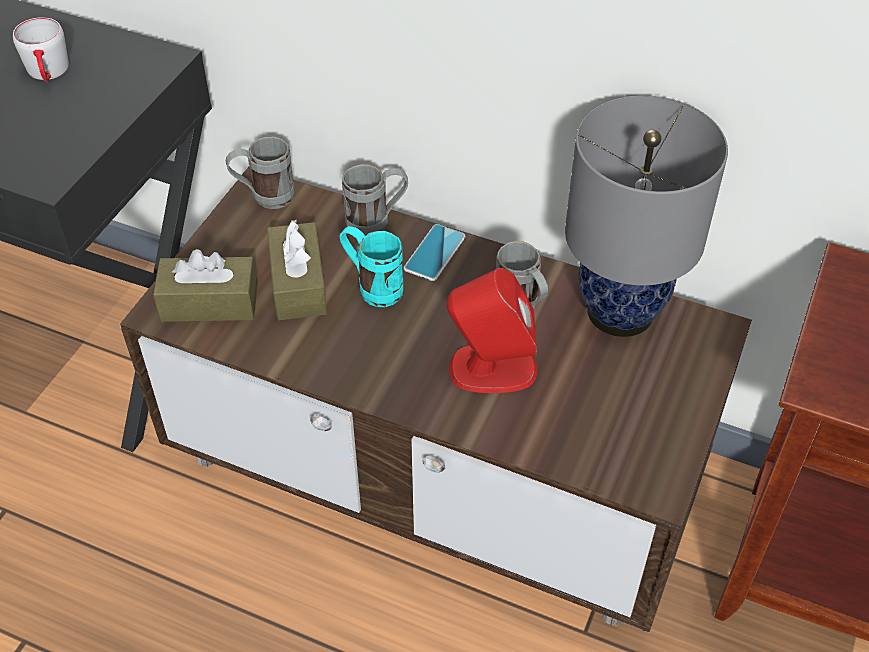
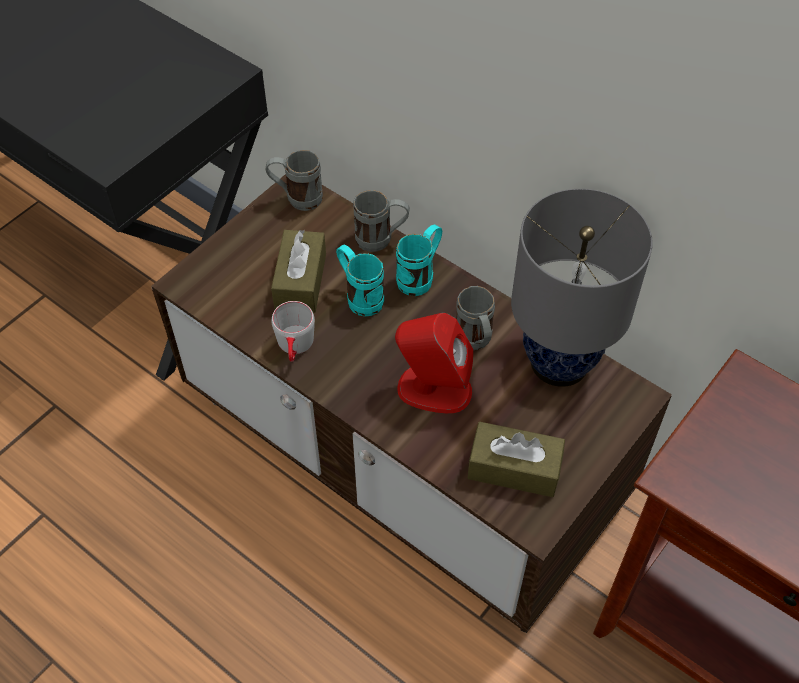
camera: 15 degrees right, 5 degrees up
(49, 74) = (135, 69): grey mug -> grey mug (295, 347)
(209, 303) = (225, 282): brown tissue box -> brown tissue box (514, 468)
(434, 253) = (420, 277): phone -> turquoise mug

